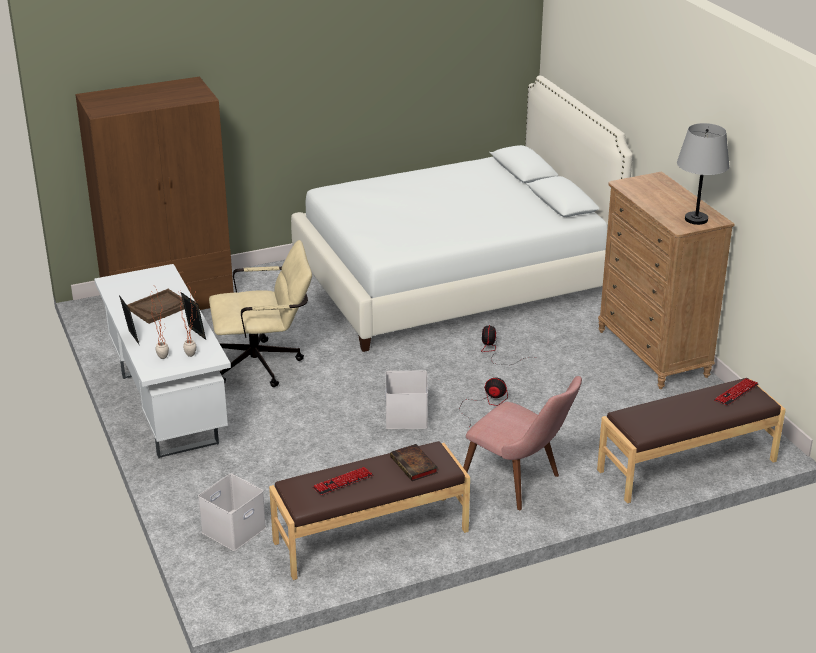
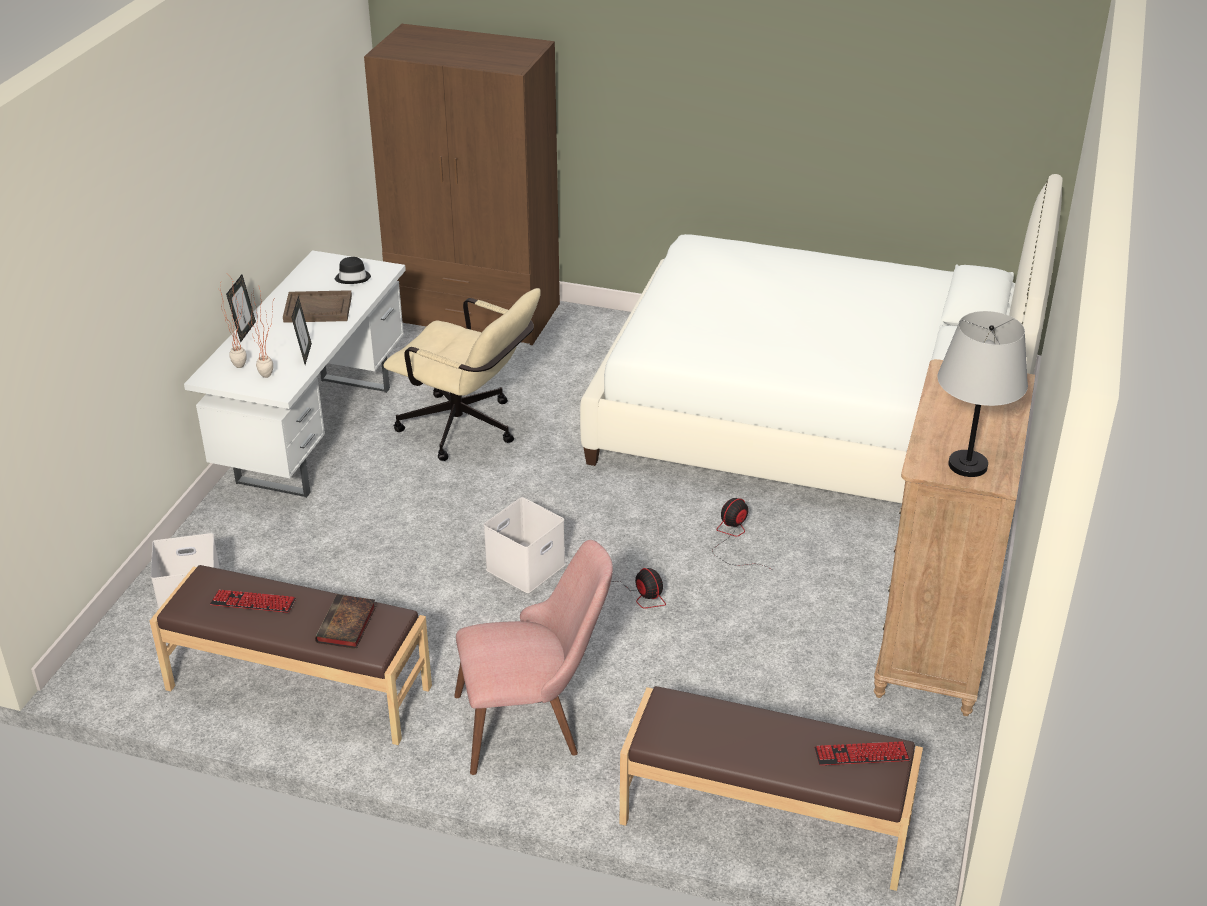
camera: 40 degrees right, 5 degrees up
(151, 283) = (353, 278): none -> black hat
(520, 483) = (533, 721): pink chair -> pink chair turned 90 degrees counterclockwise

